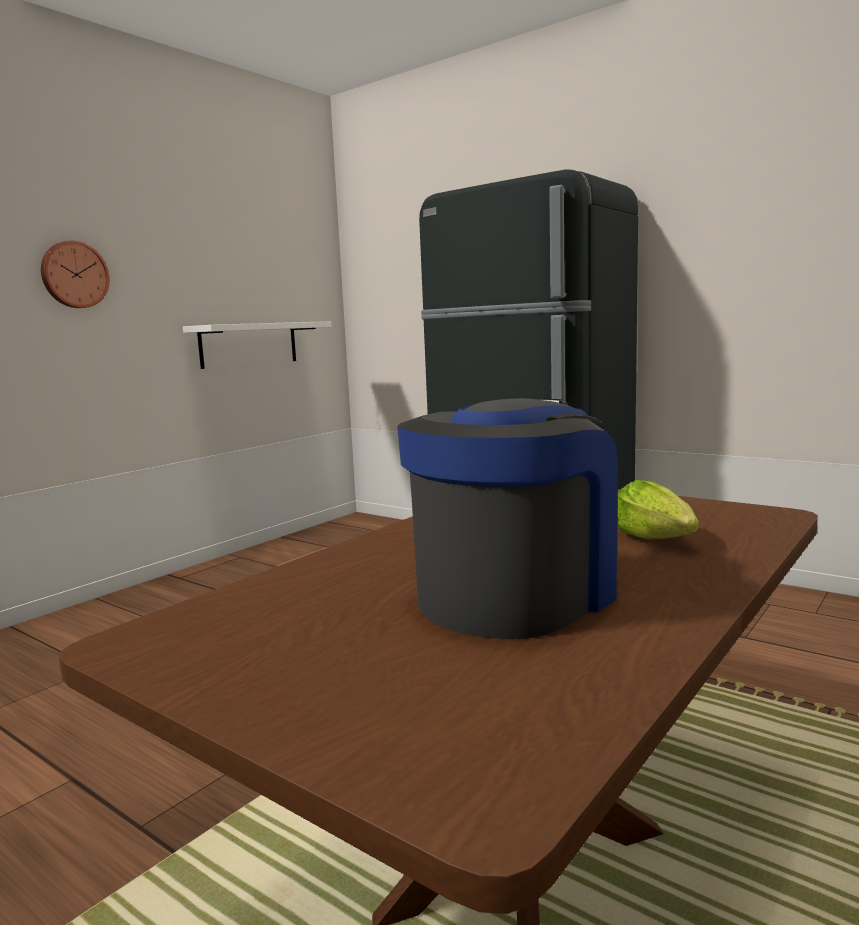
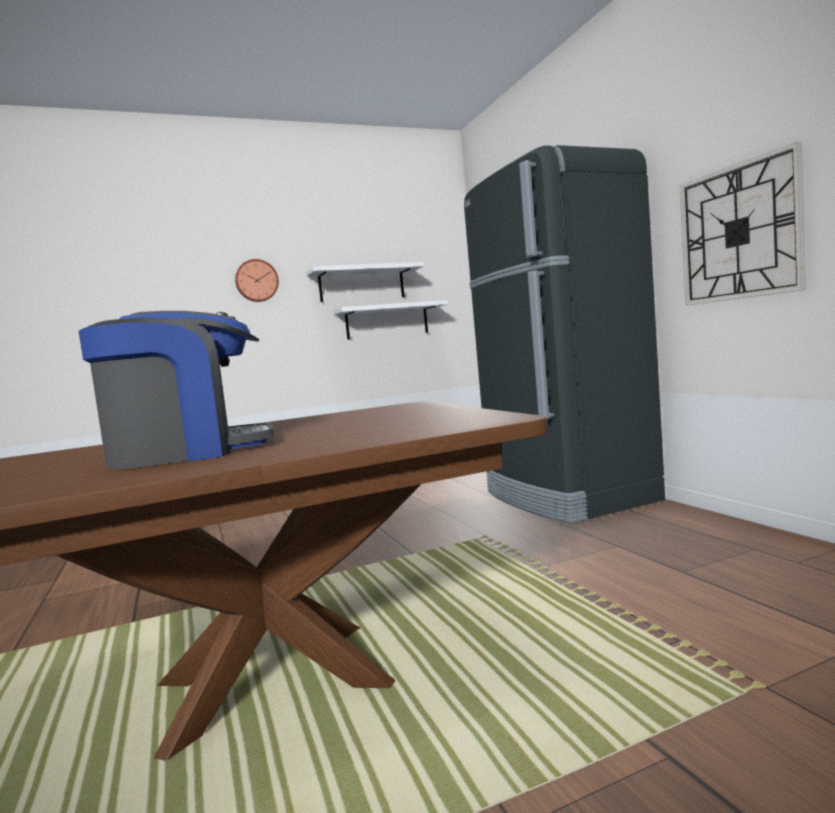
camera: 30 degrees right, 5 degrees down
(218, 291) = (362, 284): none -> white shelf
(656, 539) = (367, 430): lettuce -> none
(742, 295) = (738, 232): none -> wall clock

